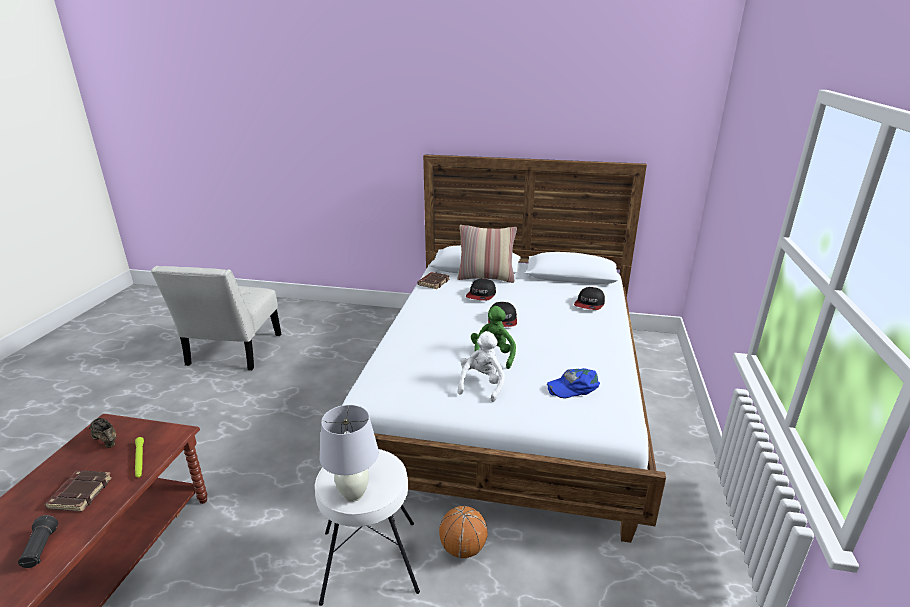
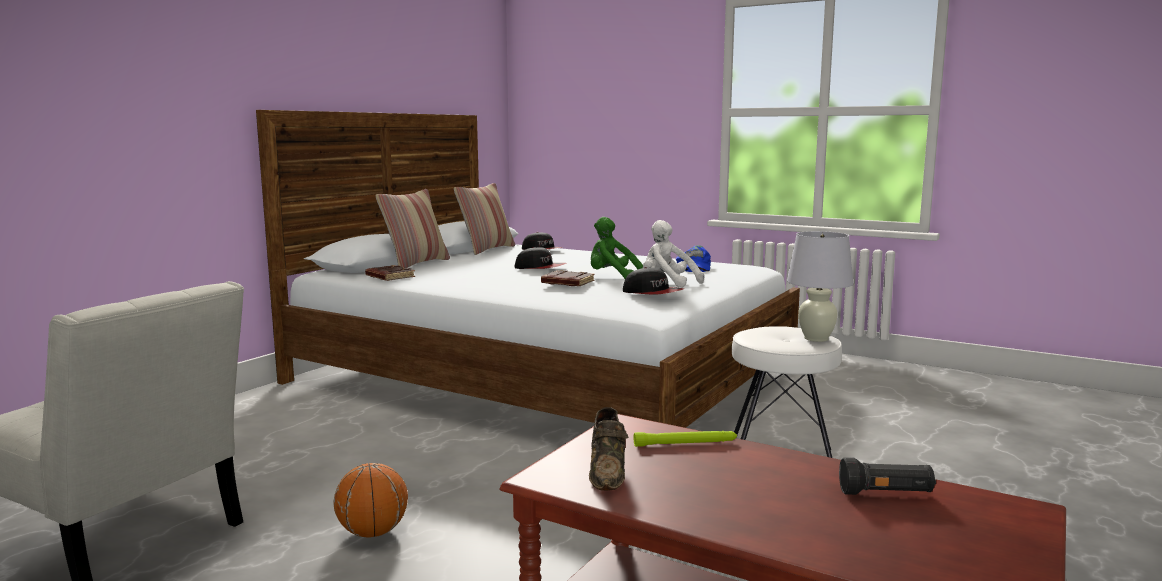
camera: 70 degrees left, 15 degrees down
(80, 493) = (755, 479): brown book -> brown book (567, 283)
(105, 440) = (607, 471): brown shoe -> brown shoe turned 60 degrees counterclockwise
(463, 548) = (777, 425): basketball -> basketball (373, 533)
(481, 295) = (463, 268): cap -> cap (653, 293)
(568, 284) = (486, 250): none -> pillow

